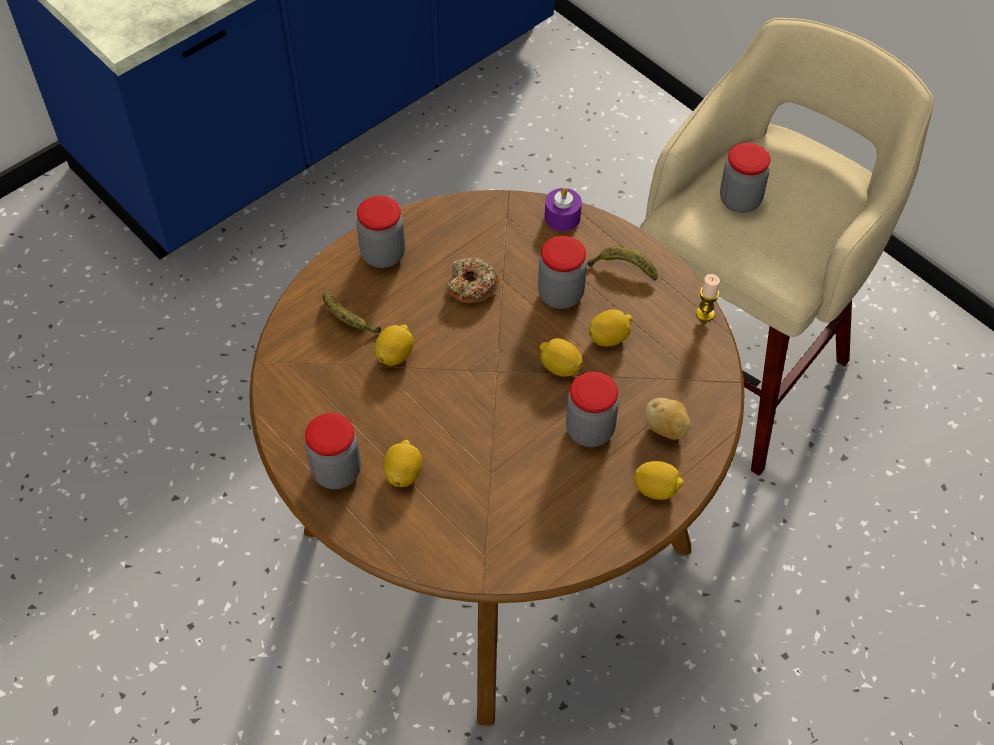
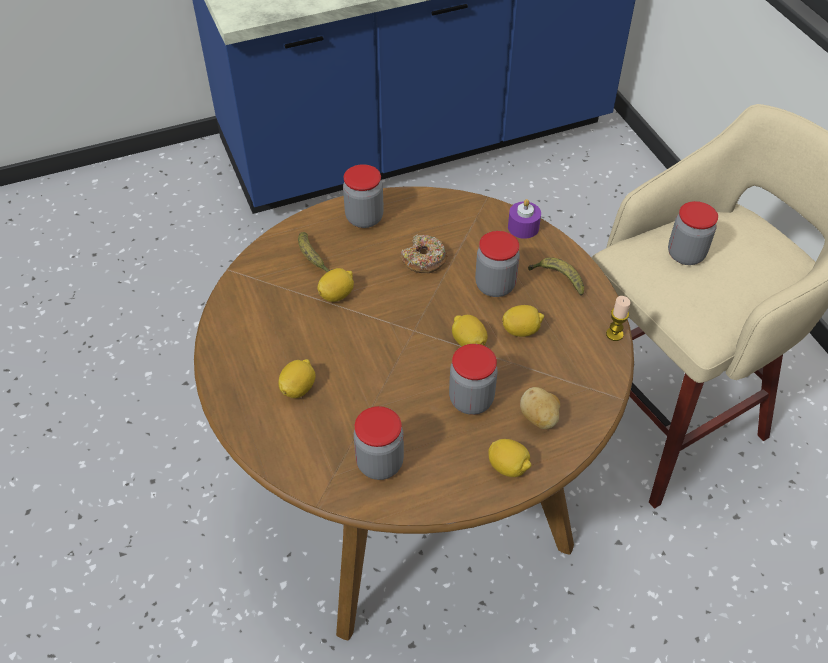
camera: 20 degrees right, 5 degrees down
(336, 471) = (246, 370): jar -> jar (380, 463)

